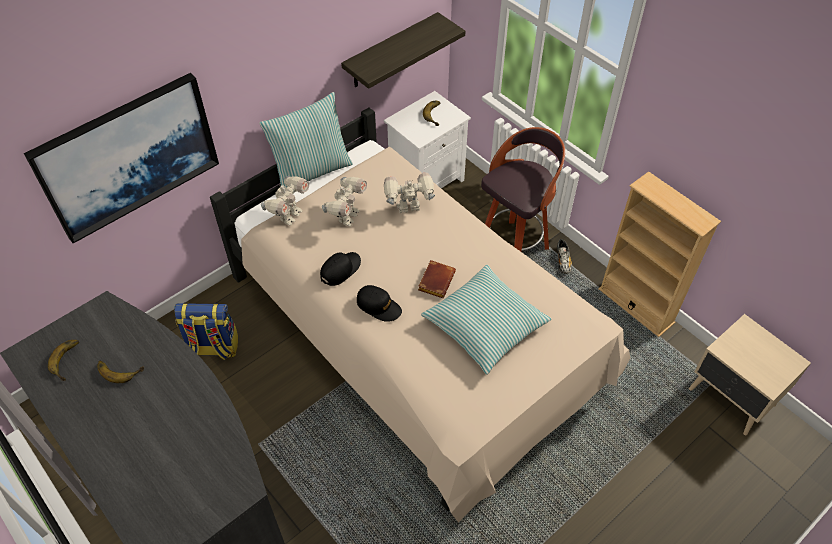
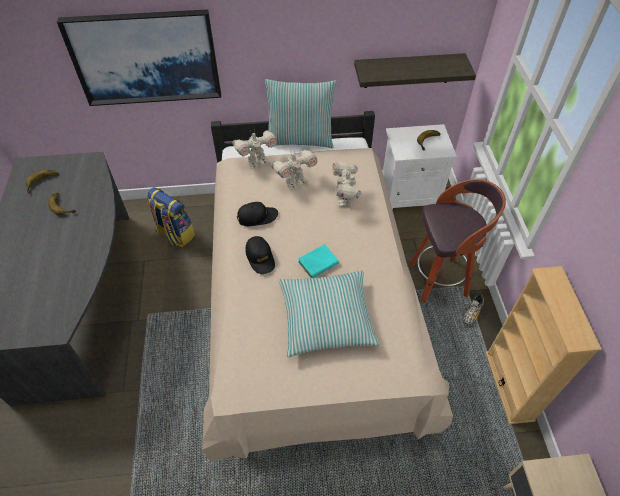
camera: 35 degrees right, 0 degrees up
(409, 209) = (344, 199): toy robot -> toy robot turned 120 degrees counterclockwise
(435, 280) = (318, 262): brown book -> turquoise book

